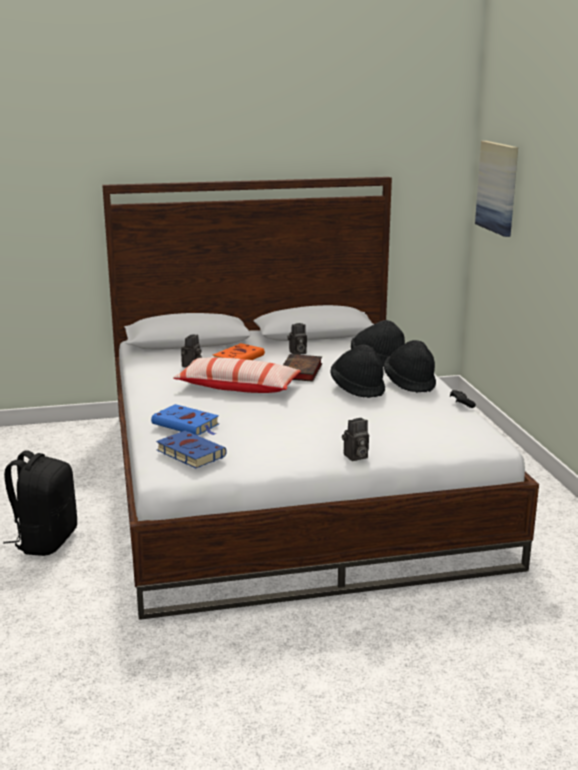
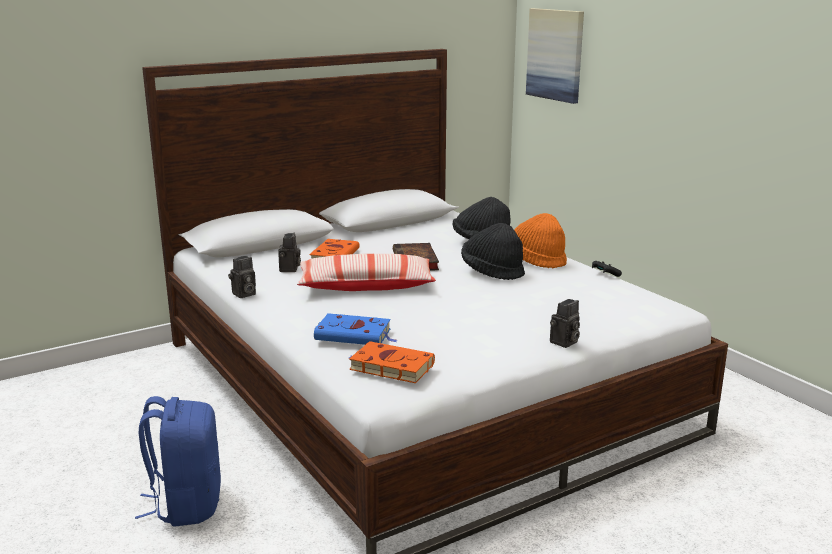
camera: 20 degrees left, 0 degrees up
(45, 541) = (186, 504): black backpack -> blue backpack
(189, 453) = (389, 367): blue book -> orange book
(297, 353) = (390, 242): camera -> camera (243, 294)
(410, 383) = (536, 260): black hat -> orange hat

